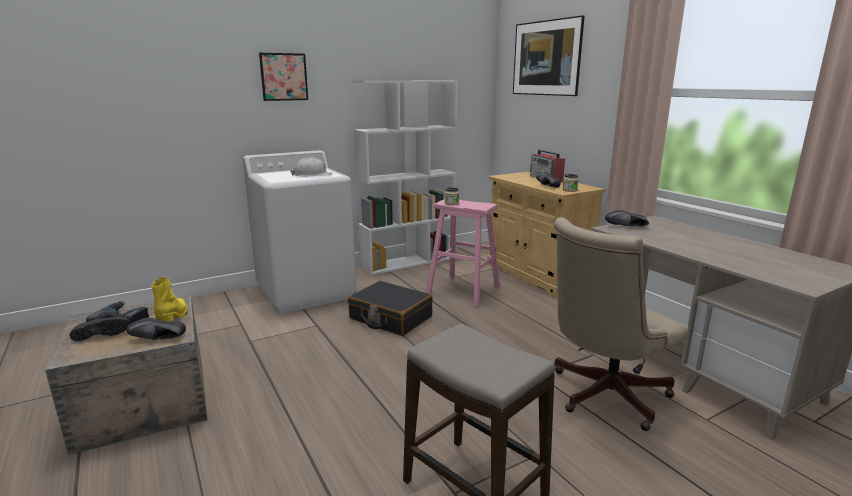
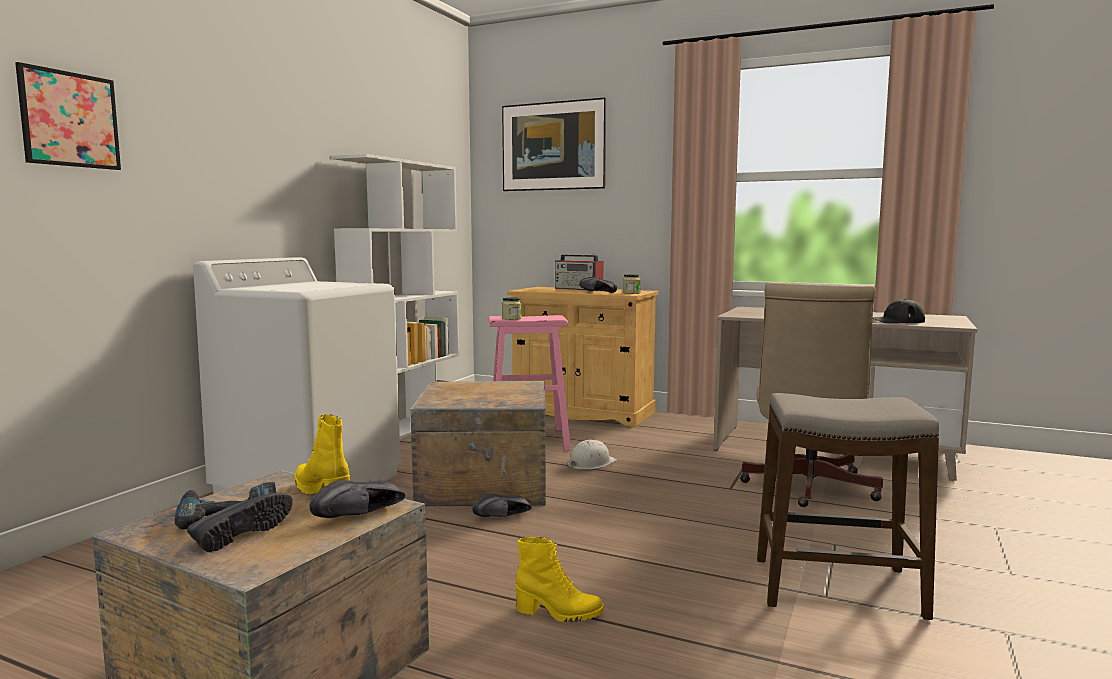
camera: 35 degrees left, 10 degrees down
(284, 77) = (247, 139): picture -> picture (70, 119)
(289, 427) = (559, 613): none -> yellow boot
(312, 175) = (334, 285): white hard hat -> white hard hat (591, 463)
(390, 318) = (486, 482): black suitcase -> crate
(627, 227) = (744, 313): black shoe -> black shoe (504, 517)
(751, 265) = (895, 321): none -> black cap

